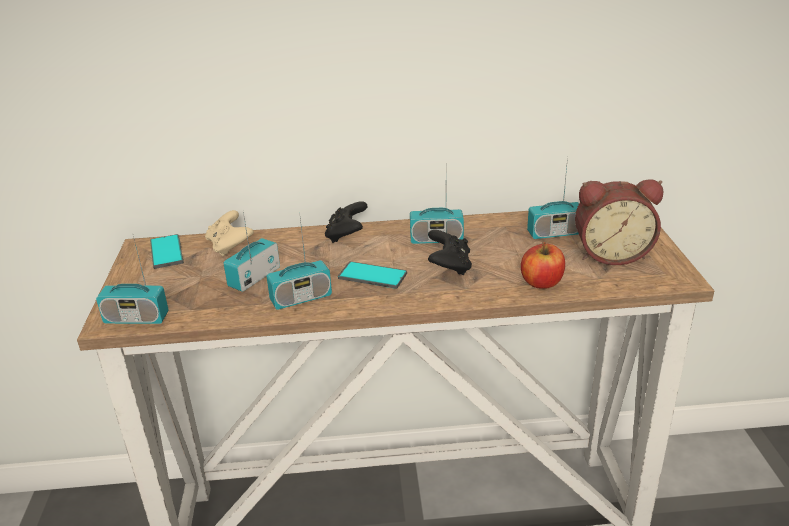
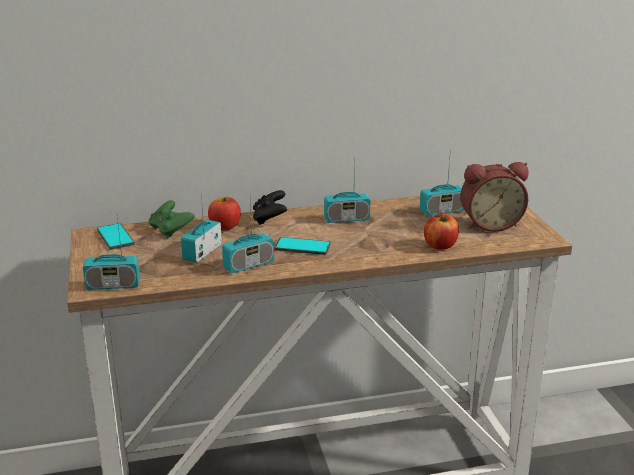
camera: 10 degrees left, 5 degrees down
(230, 246) = (170, 231): beige game controller -> green game controller
(292, 243) = (224, 227): none -> apple
(449, 266) = (363, 238): black game controller -> none

